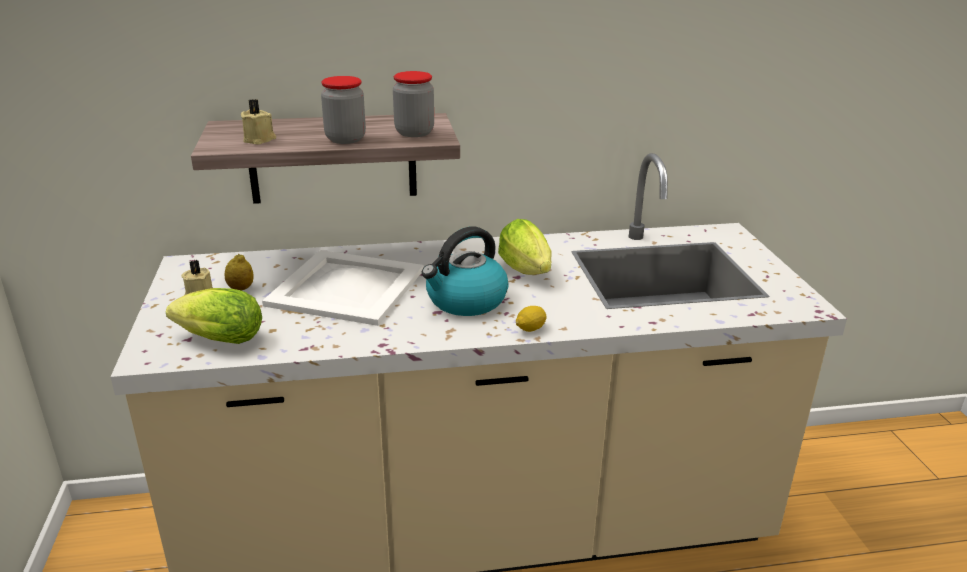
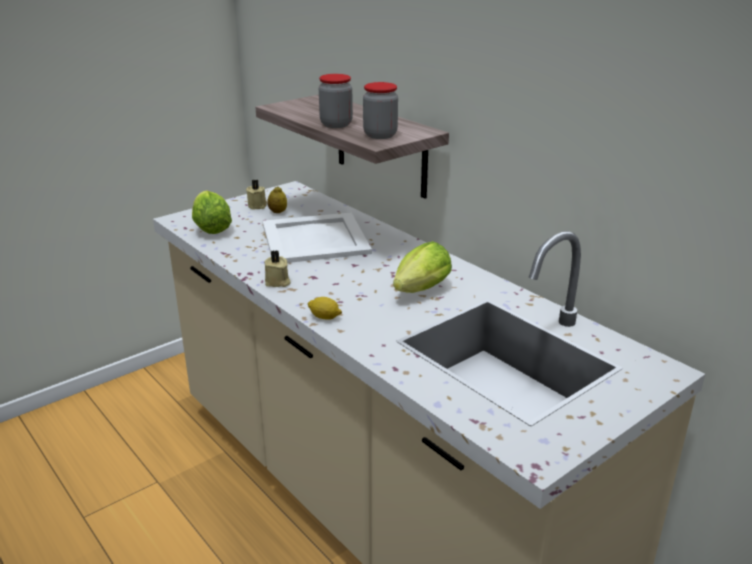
camera: 60 degrees right, 0 degrees up
(260, 139) = (303, 110): beige candle -> beige candle (277, 282)
(465, 301) = (341, 282): kettle -> none

